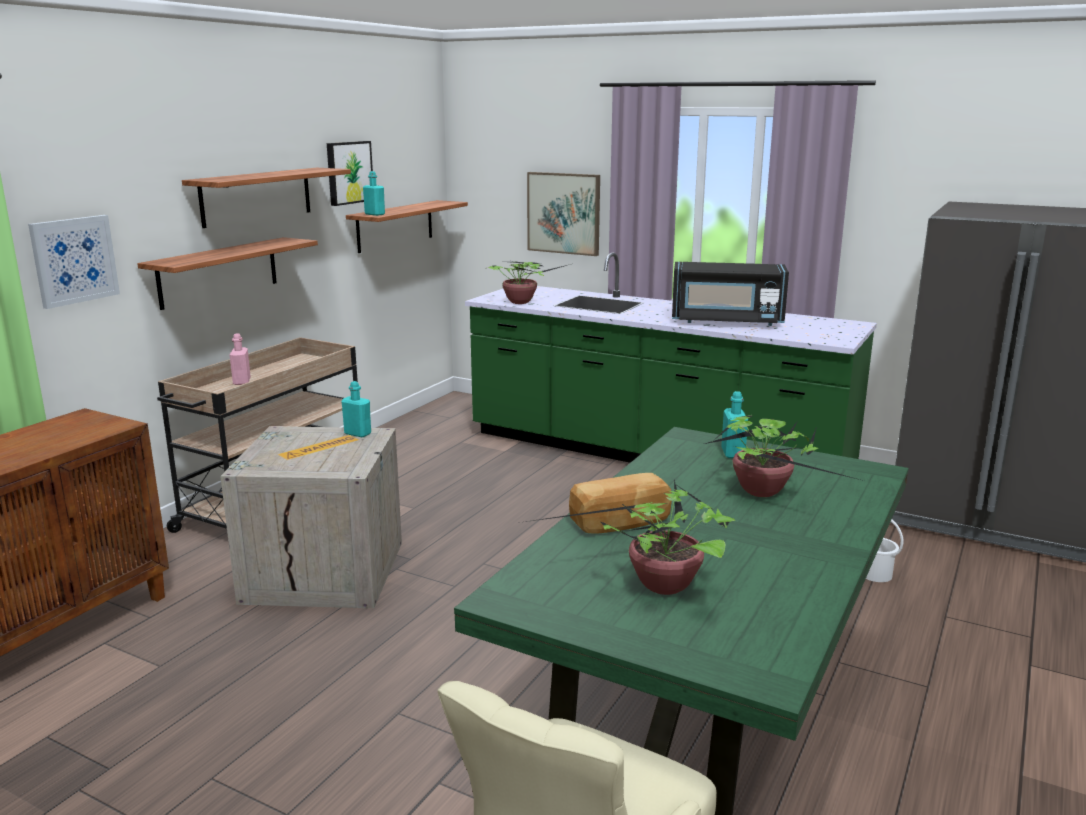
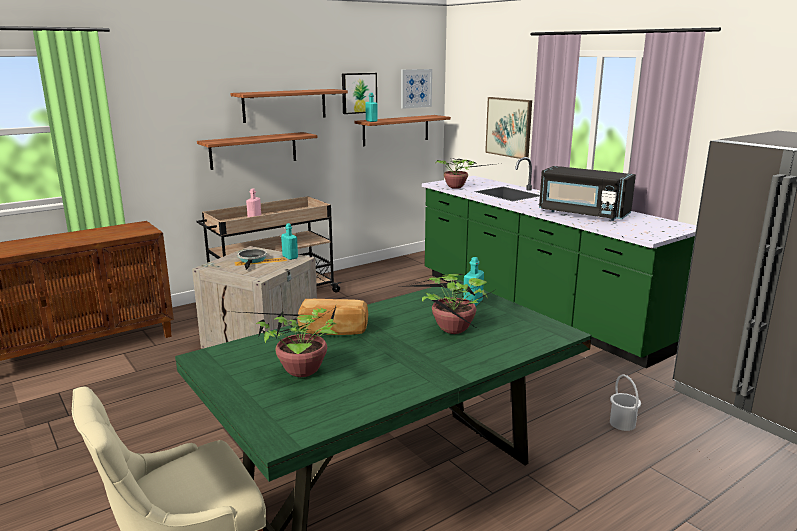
camera: 25 degrees right, 0 degrees up
(74, 260) = (155, 136): picture -> picture (415, 88)
(304, 447) = (252, 260): none -> frying pan

